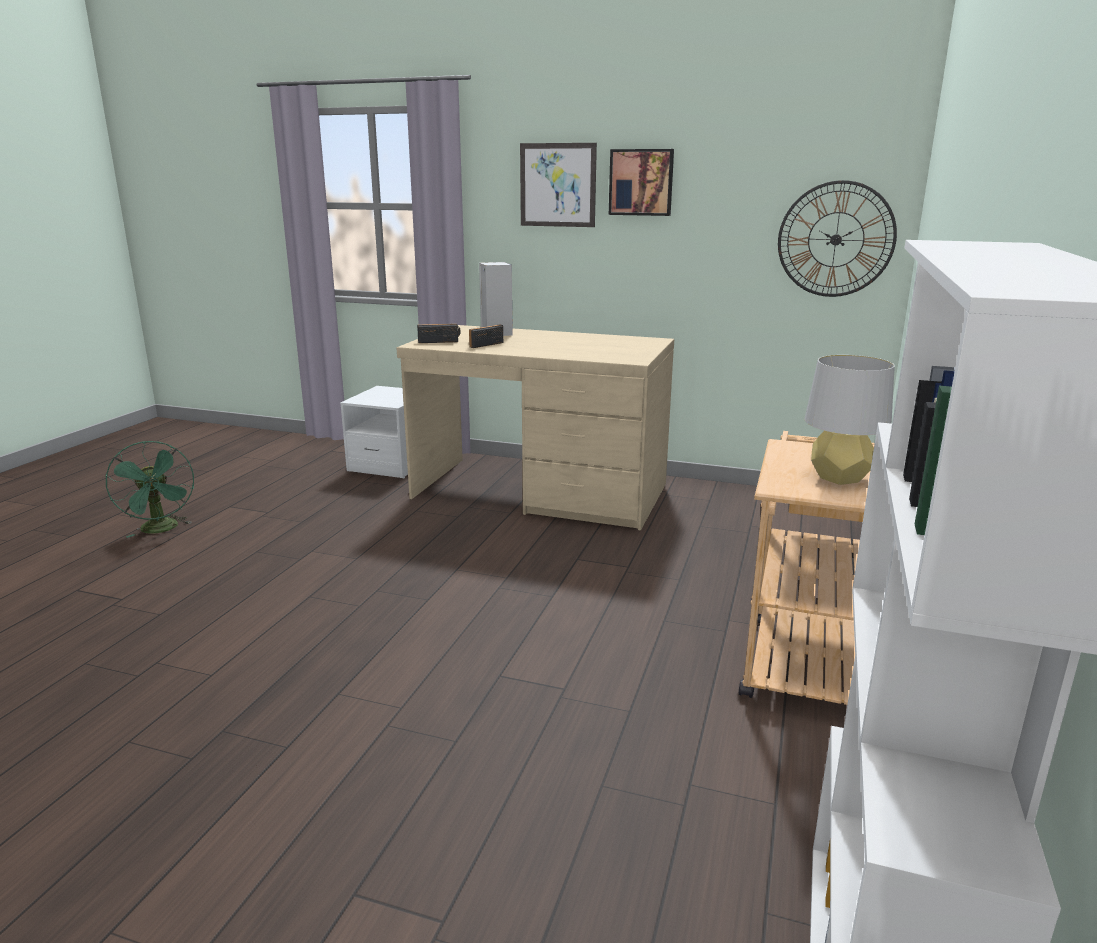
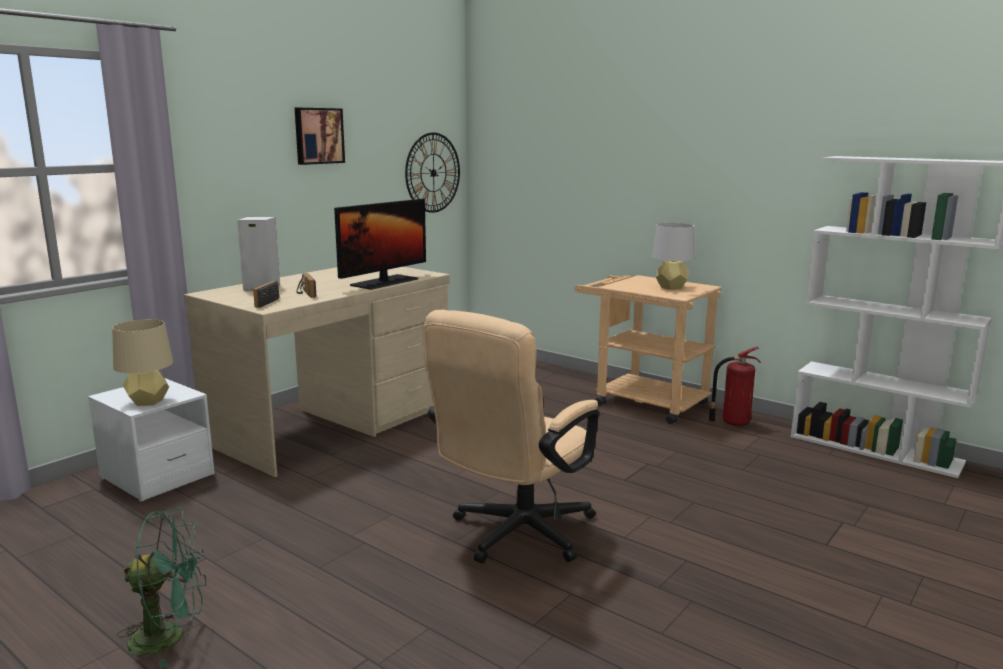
camera: 70 degrees left, 5 degrees down
(326, 624) = (514, 536): none -> beige office chair
(371, 399) = (148, 402): none -> beige table lamp
(557, 185) = (252, 139): picture -> none
(567, 354) = (384, 282): none -> monitor
(815, 765) = (733, 423): none -> fire extinguisher

